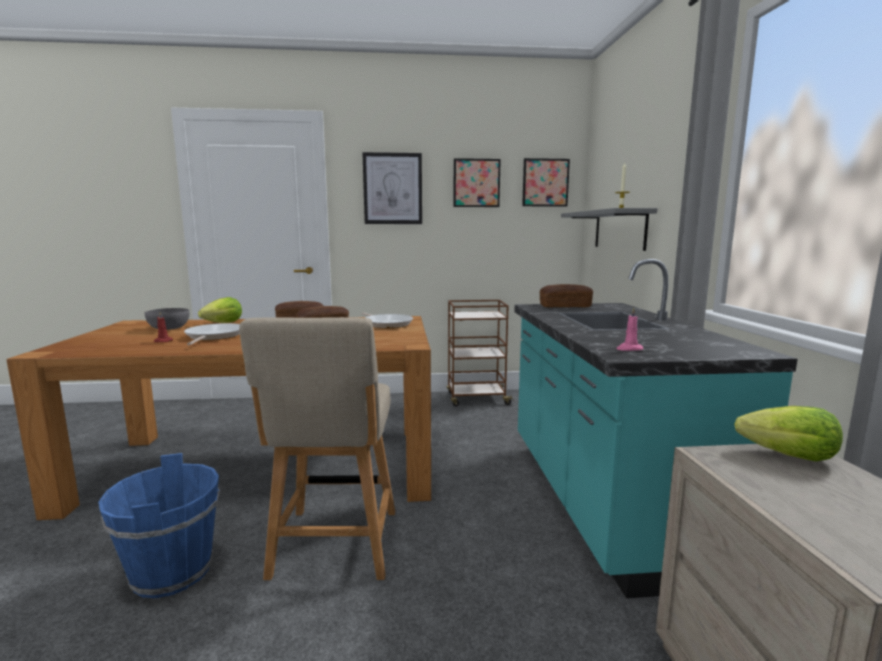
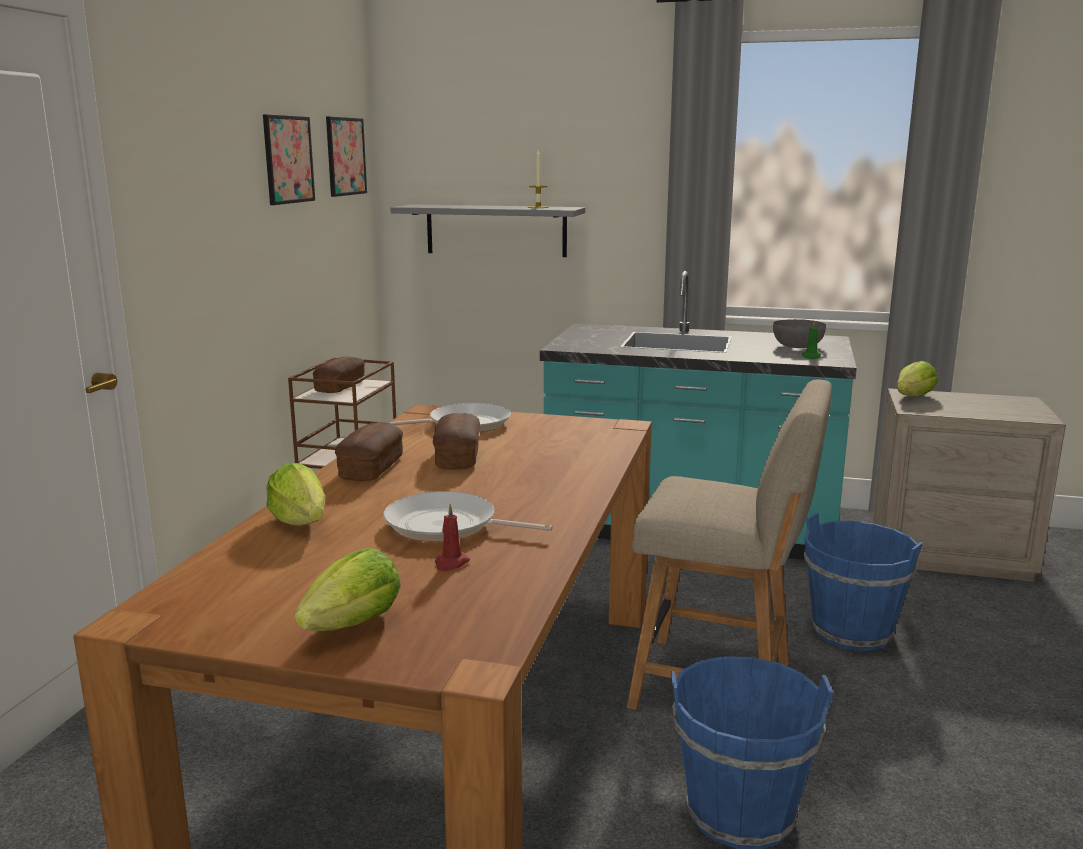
camera: 70 degrees left, 5 degrees up
(103, 338) = (354, 625): none -> lettuce
(168, 328) = (297, 569): grey bowl -> grey bowl (797, 346)
(392, 189) = (200, 176): picture -> none
(462, 620) = (851, 632): none -> blue bucket
(565, 306) = (583, 339): bread -> bread (340, 387)
(629, 349) = (811, 357): pink candle -> green candle

